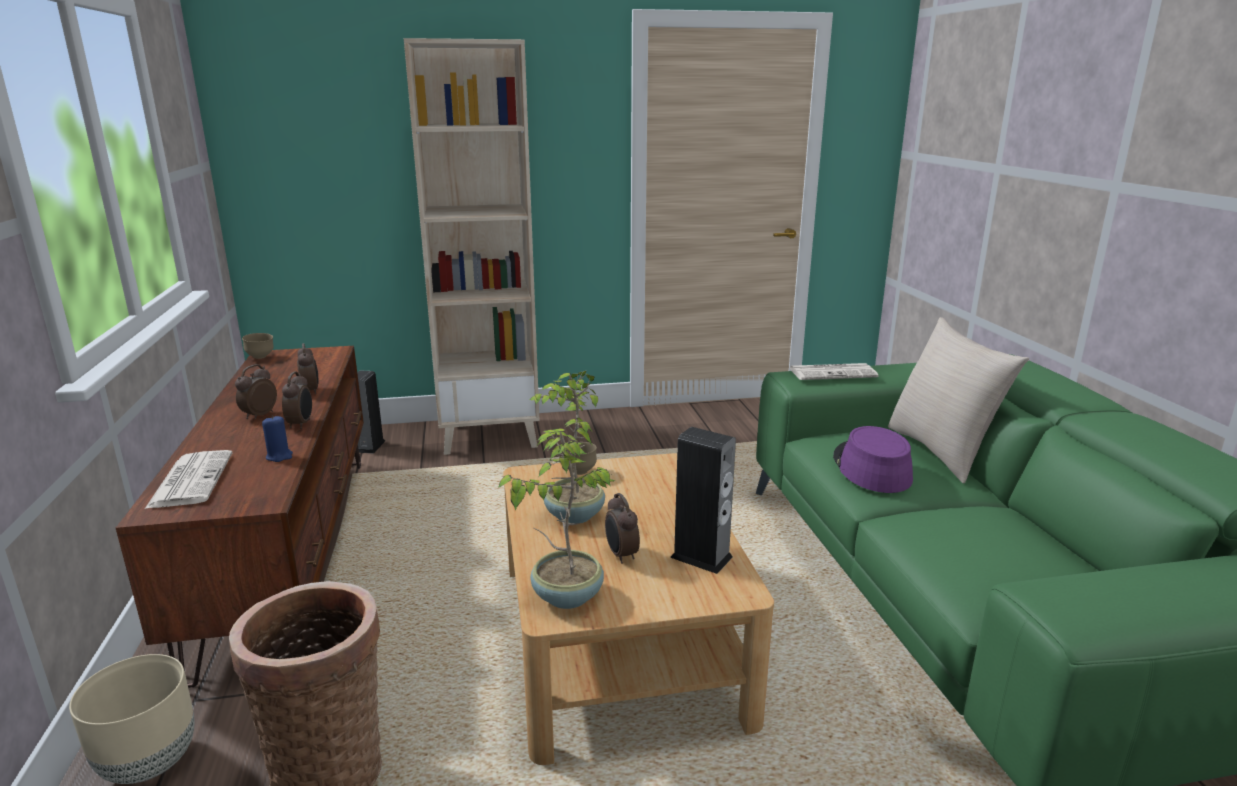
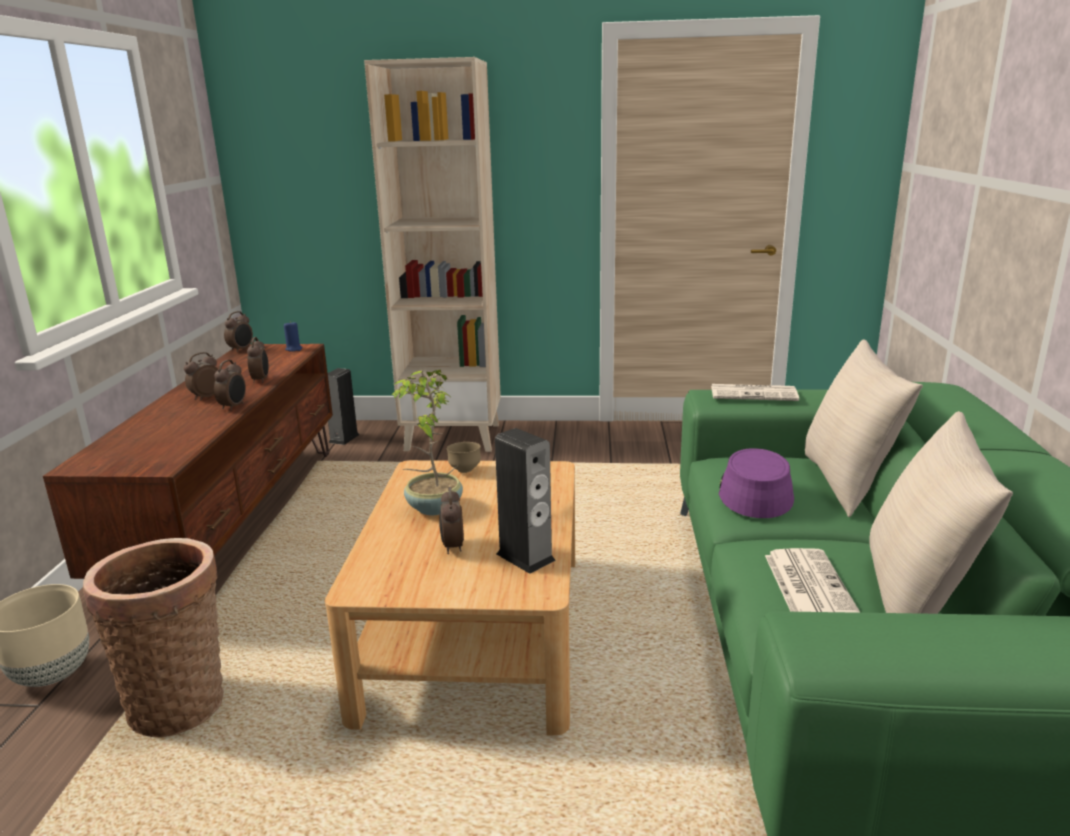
camera: 15 degrees right, 0 degrees up
(191, 480) = (120, 444): newspaper -> newspaper (808, 585)
(261, 357) = (241, 349): brown bowl -> alarm clock
(279, 456) = (198, 432): blue candle -> blue candle (294, 349)
(566, 595) = (380, 575): potted plant -> none
(1069, 554) = (917, 599): none -> beige pillow

